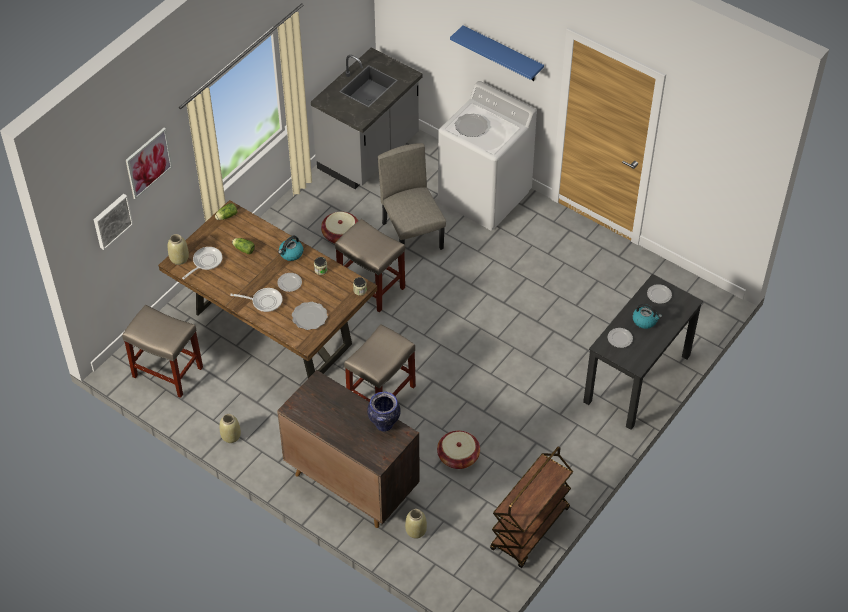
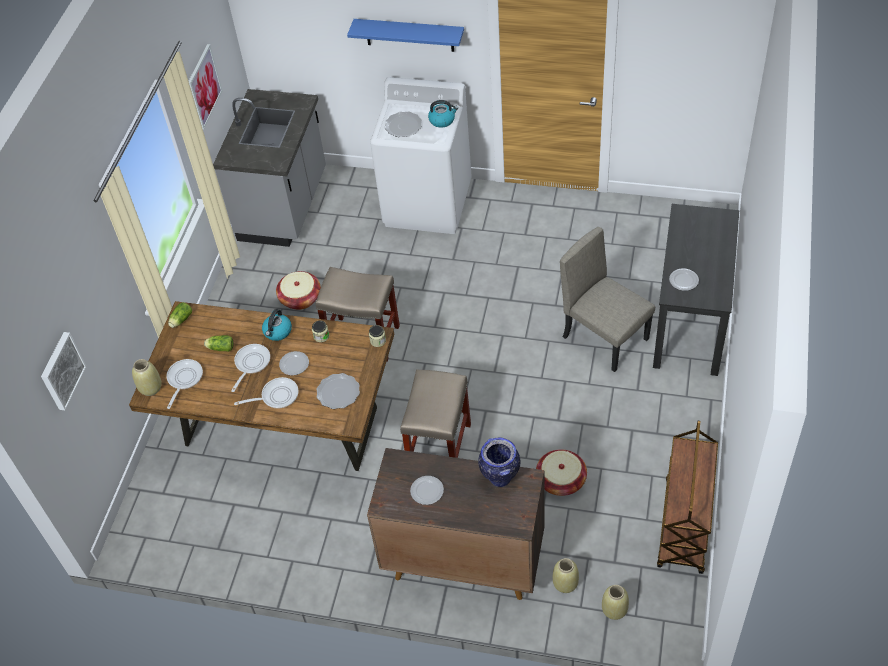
camera: 20 degrees left, 0 degrees up
(148, 163) = (79, 284): picture -> picture (204, 87)
(166, 372) = (184, 524): beige stool -> none
(231, 436) = (298, 567): beige vase -> beige vase (614, 610)
(259, 270) = (251, 364): none -> frying pan
(412, 235) = (377, 270): beige chair -> beige chair (605, 338)
(645, 320) = (696, 252): kettle -> kettle (442, 120)
(659, 295) = (693, 221): plate -> plate (427, 491)

